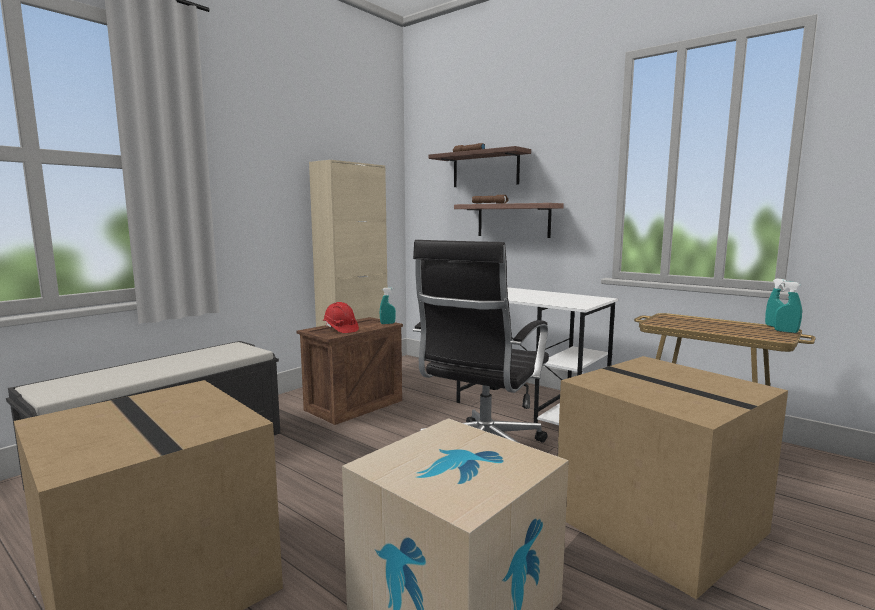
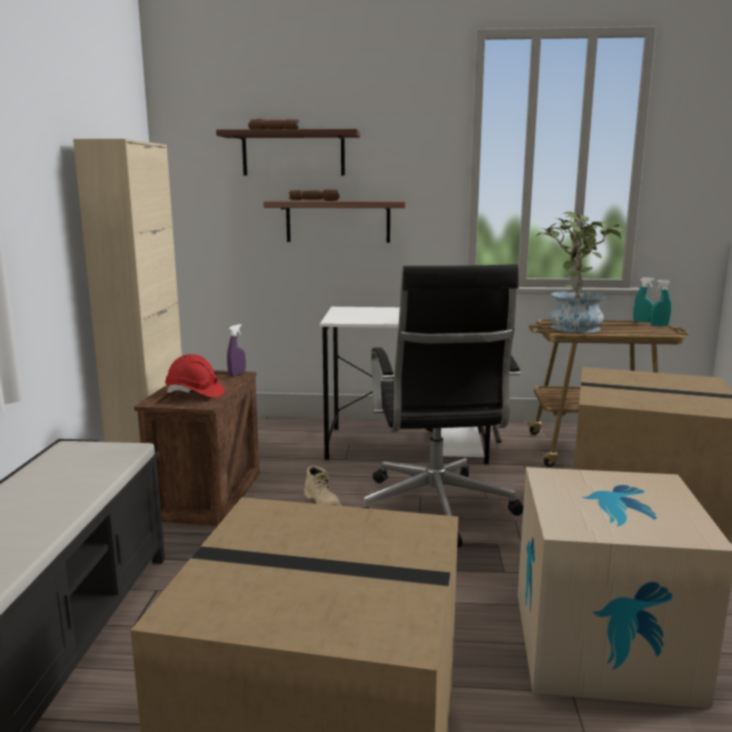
camera: 35 degrees left, 5 degrees up
(387, 323) = (237, 374): turquoise spray bottle -> purple spray bottle
(412, 429) = (323, 503): none -> beige boot
(685, 321) = (573, 326): none -> potted plant

